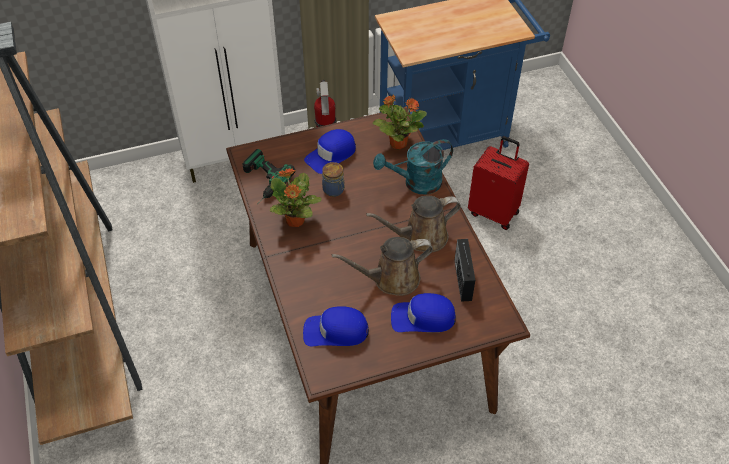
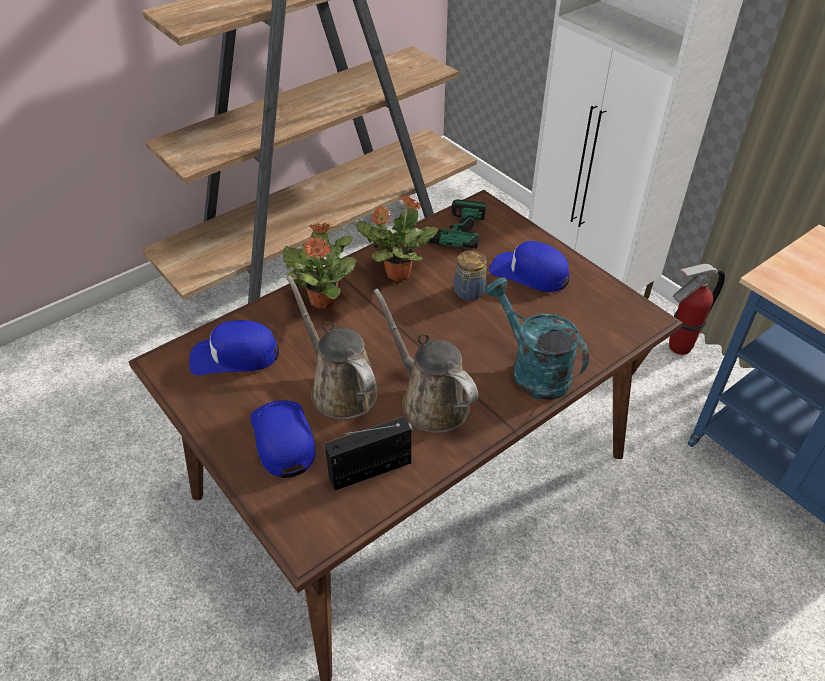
camera: 70 degrees right, 5 degrees down
(335, 331) = (234, 356): blue cap -> blue cap turned 75 degrees counterclockwise
(398, 143) = (599, 331): potted plant -> potted plant (323, 300)
(494, 212) = (695, 585): red suitcase -> none

